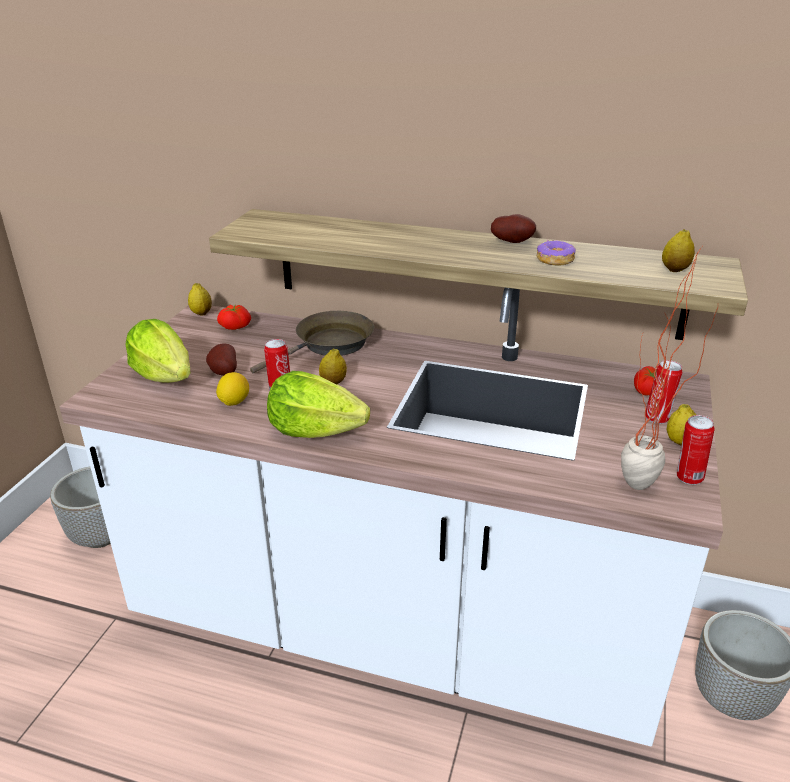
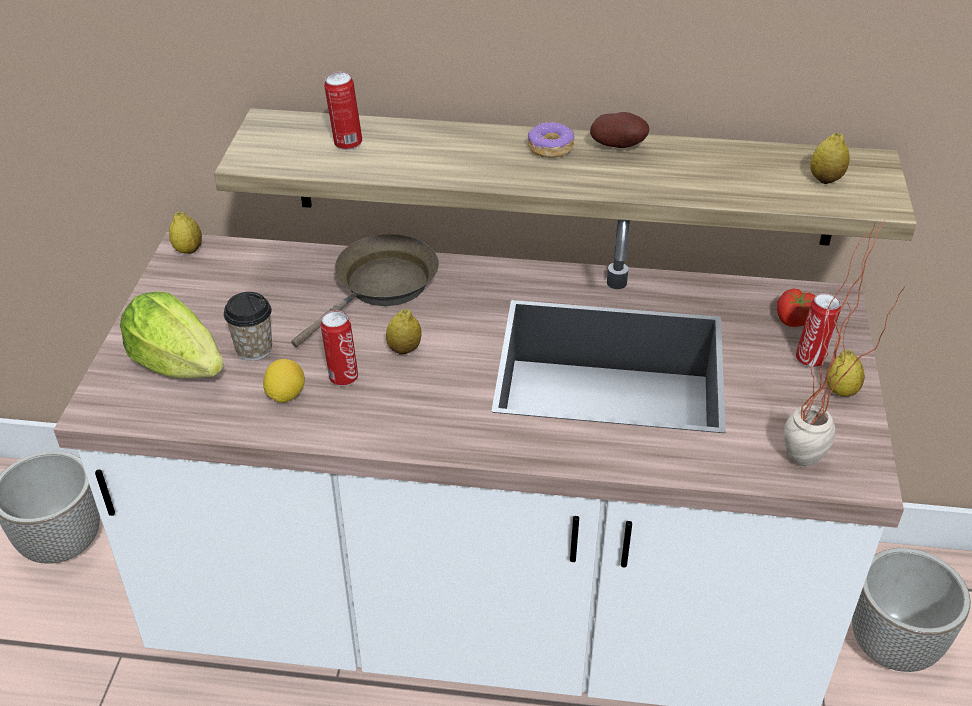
camera: 10 degrees left, 10 degrees up
(223, 372) = (254, 349): potato -> cup
(235, 326) = (243, 268): tomato -> none
(315, 431) = (403, 428): lettuce -> none
(554, 260) = (678, 175): donut -> donut (550, 148)
(688, 478) = (857, 441): can -> can (346, 143)

